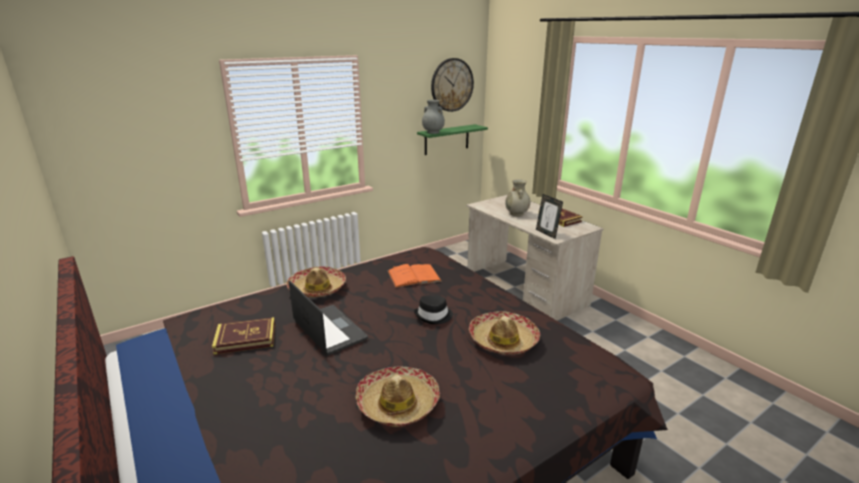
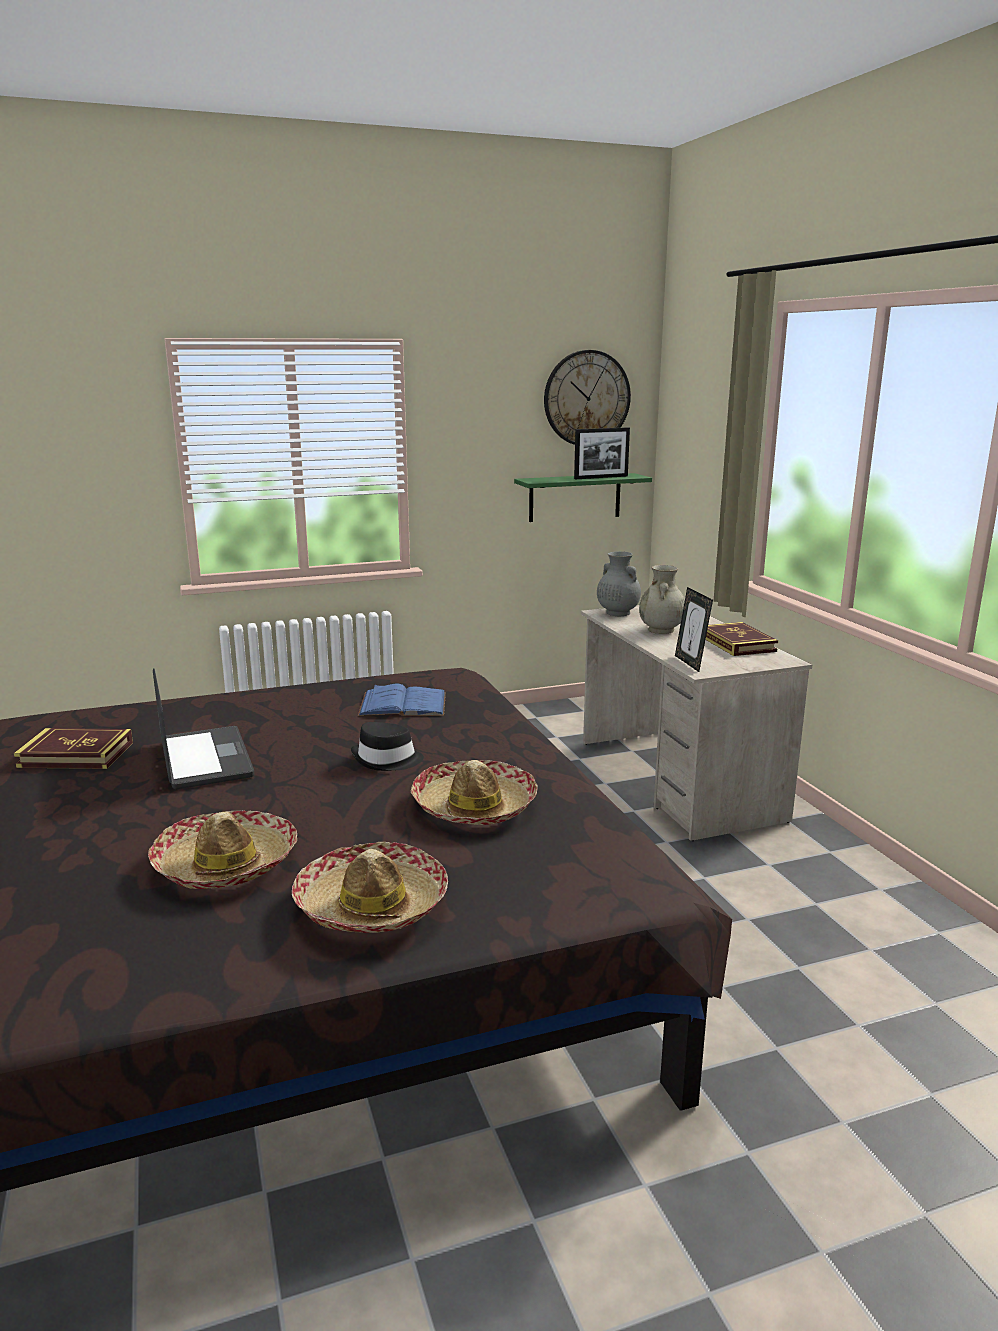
camera: 15 degrees right, 5 degrees down
(317, 288) = (235, 704): hat -> hat (372, 905)
(414, 276) = (403, 704): orange book -> blue book
(433, 132) = (540, 480): grey vase -> grey vase (617, 613)
(462, 128) = (601, 477): none -> picture frame

